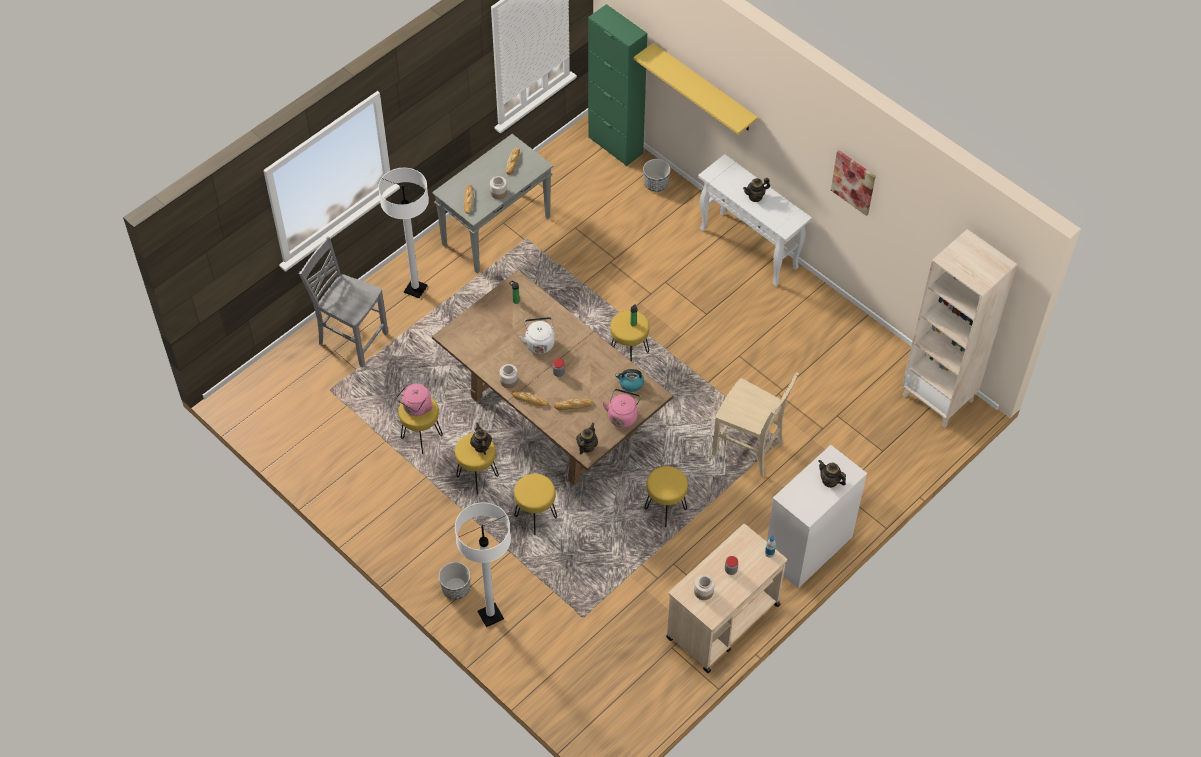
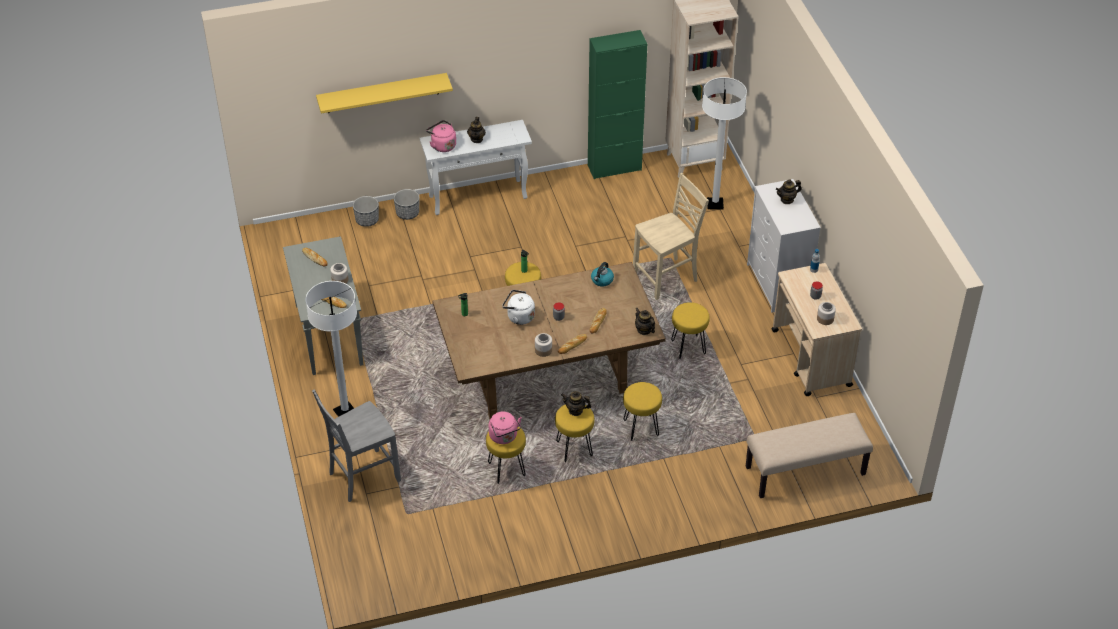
camera: 60 degrees left, 10 degrees down
(455, 588) = (675, 507): planter -> planter (407, 213)
(490, 615) = (716, 495): white floor lamp -> white floor lamp (715, 204)
(566, 677) = (805, 471): none -> beige bench
(615, 145) = (305, 226): green cabinet -> green cabinet (614, 167)
(622, 415) = (629, 297): pink kettle -> pink kettle (442, 145)
(853, 182) = (556, 51): picture -> none

